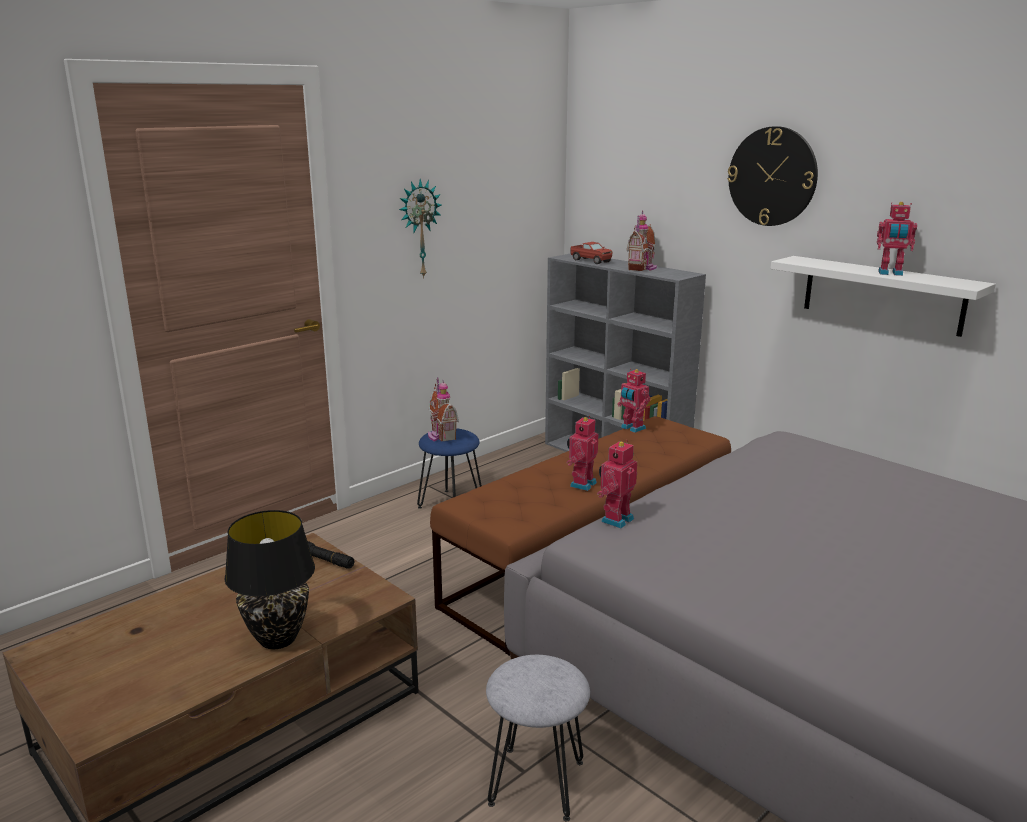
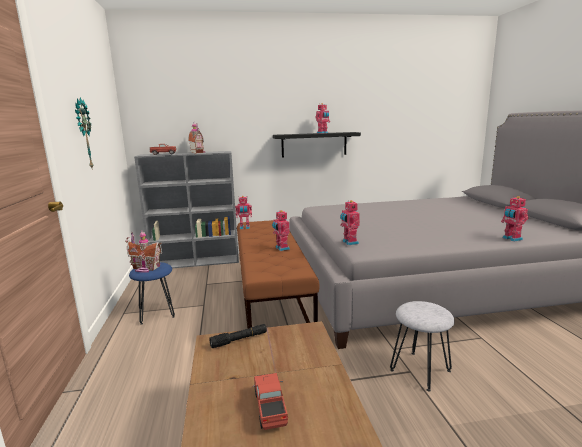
camera: 55 degrees left, 5 degrees down
(210, 624) = (270, 409): none -> toy truck
(278, 638) = (321, 380): black table lamp -> none
(772, 176) = (256, 99): wall clock -> none
(882, 295) = (314, 144): white shelf -> black shelf
(904, 691) = (511, 239): none -> toy robot

